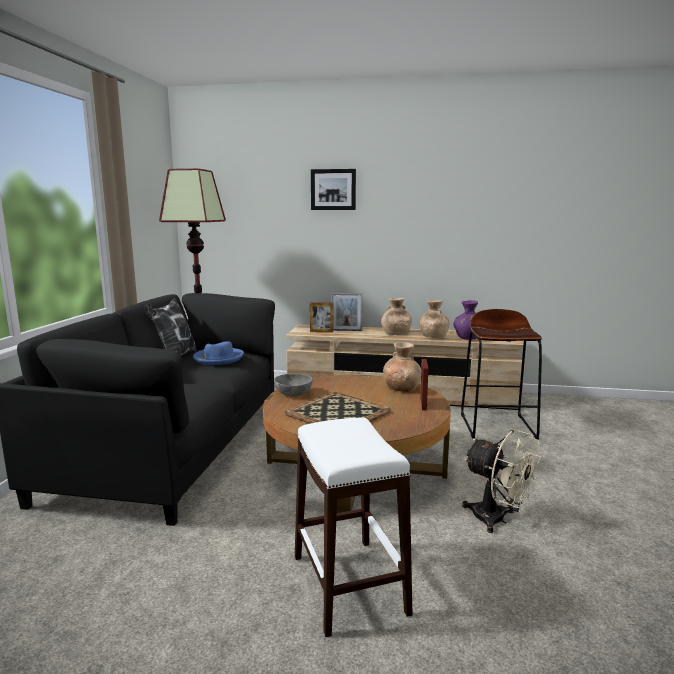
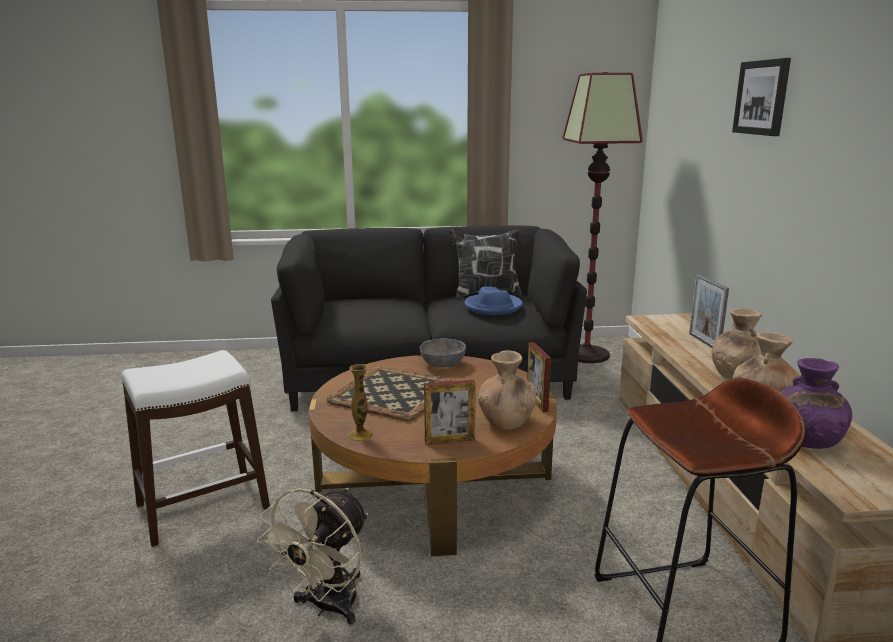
camera: 75 degrees right, 5 degrees up
(321, 332) = (670, 330): picture frame -> picture frame (537, 402)
(407, 427) = (360, 435): none -> vase

